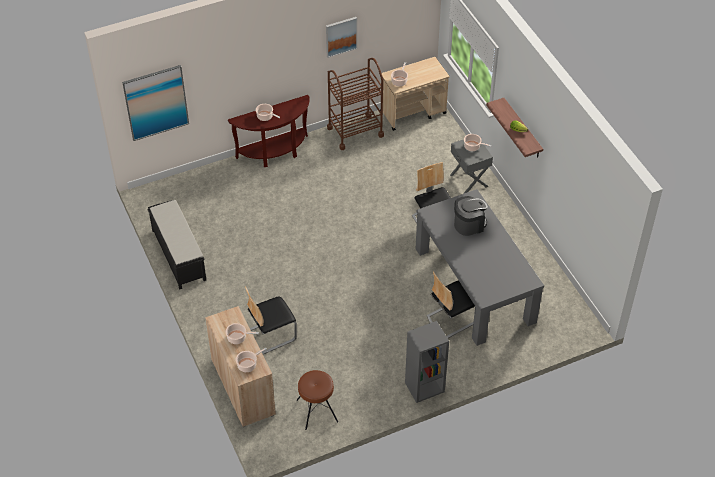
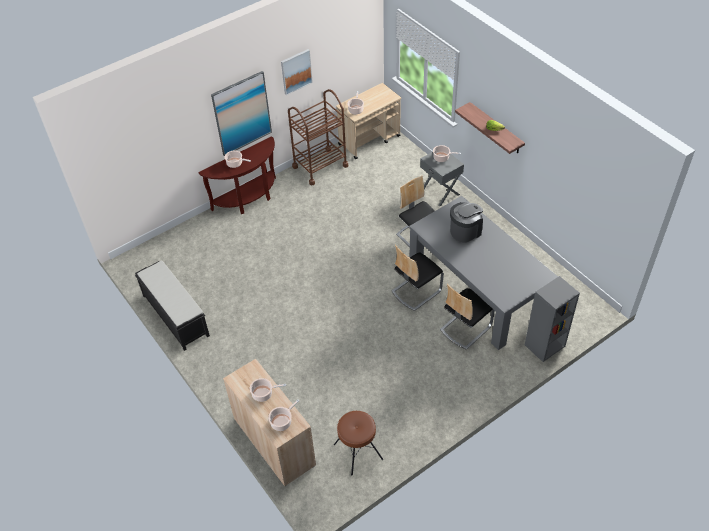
camera: 10 degrees left, 0 degrees up
(156, 102) = (124, 165): picture -> picture (242, 113)
(271, 335) = (289, 380): chair -> chair (416, 291)
(424, 388) = (460, 404): grey bookcase -> grey bookcase (544, 346)

